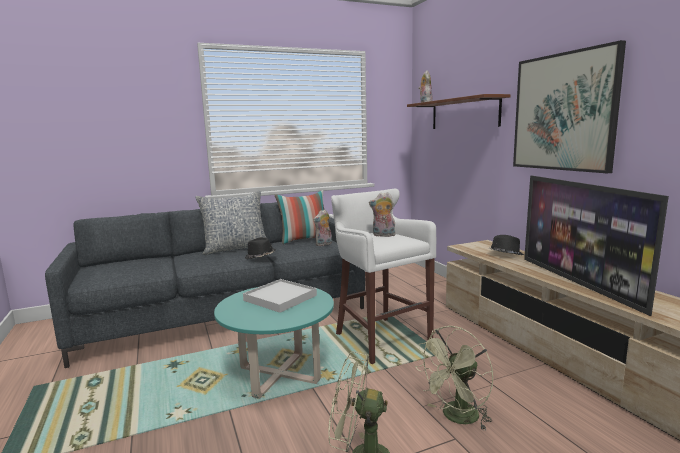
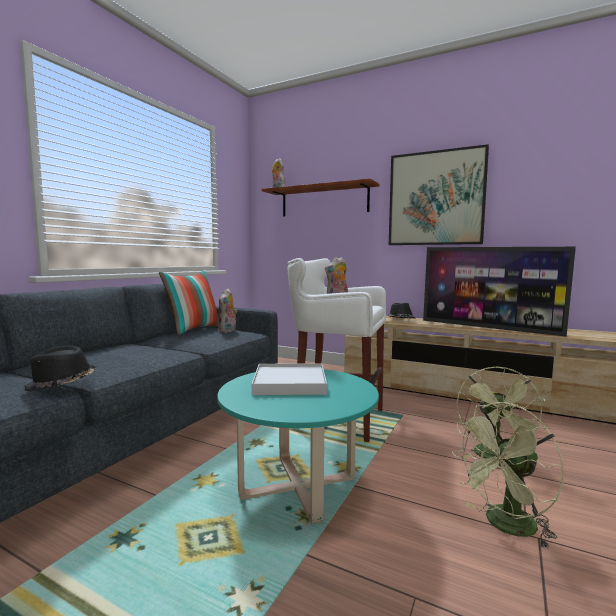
camera: 40 degrees left, 5 degrees down
(235, 248) = (117, 347): pillow -> none
(260, 257) = (179, 349): black hat -> black hat (61, 384)

